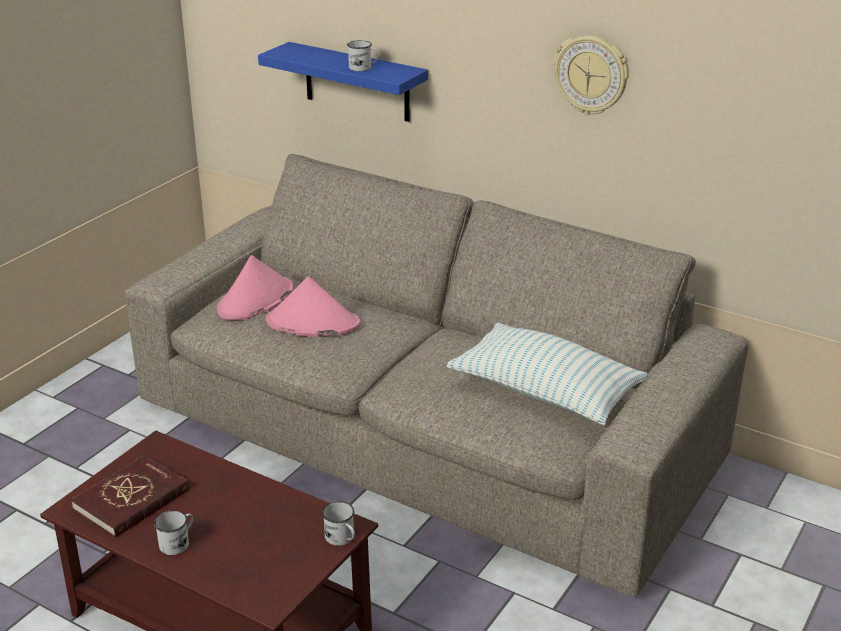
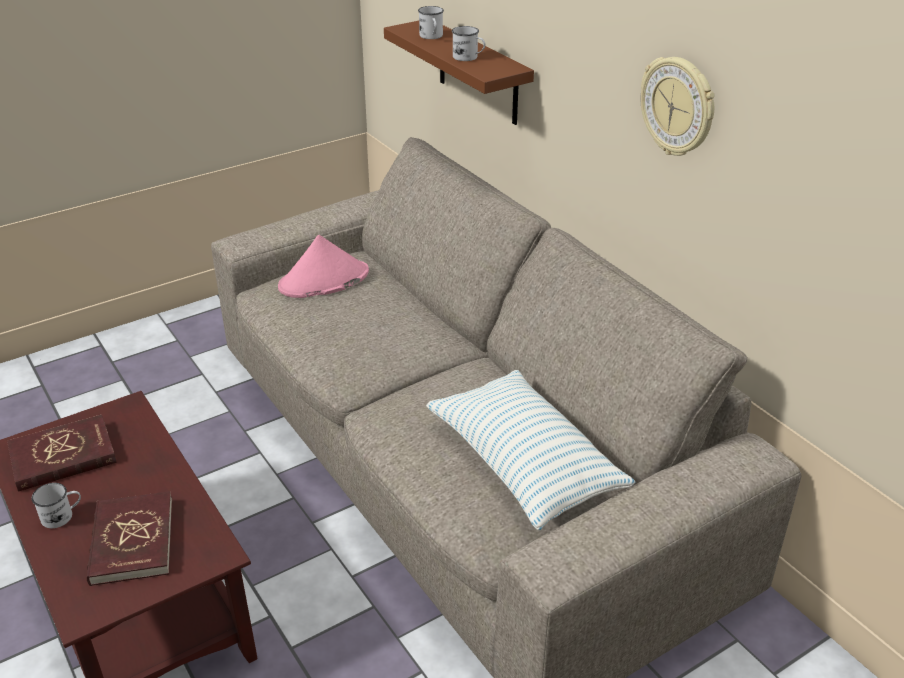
camera: 25 degrees right, 5 degrees up
(262, 541) = (131, 541): none -> red book
(312, 323) = (355, 318): pink hat -> none
(342, 539) = (203, 566): white mug -> white mug (432, 37)
(357, 82) = (478, 72): blue shelf -> brown shelf

